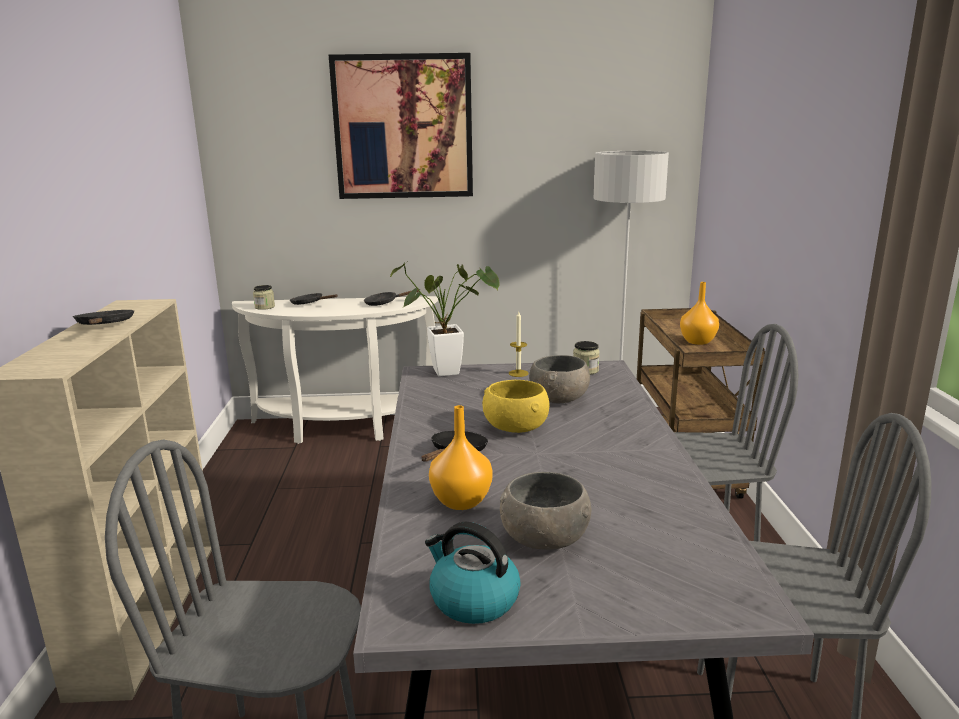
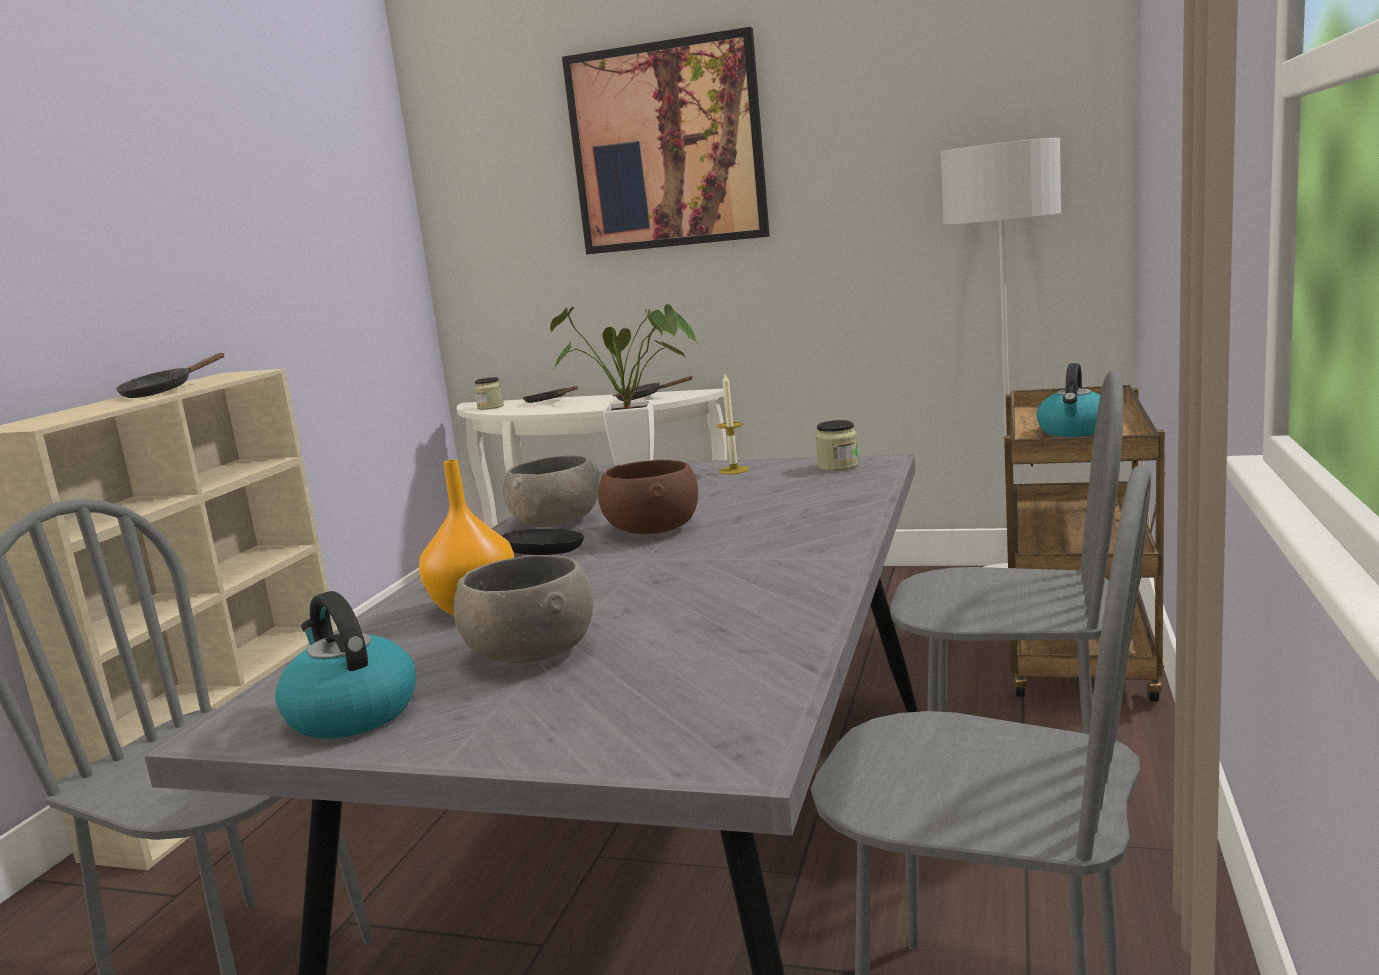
camera: 20 degrees right, 5 degrees down
(105, 326) = (164, 391): black frying pan -> black frying pan turned 150 degrees counterclockwise
(515, 427) = (652, 530): yellow bowl -> brown bowl
(559, 398) = (757, 498): grey bowl -> grey bowl (557, 522)
(698, 341) = (1074, 431): orange vase -> kettle

